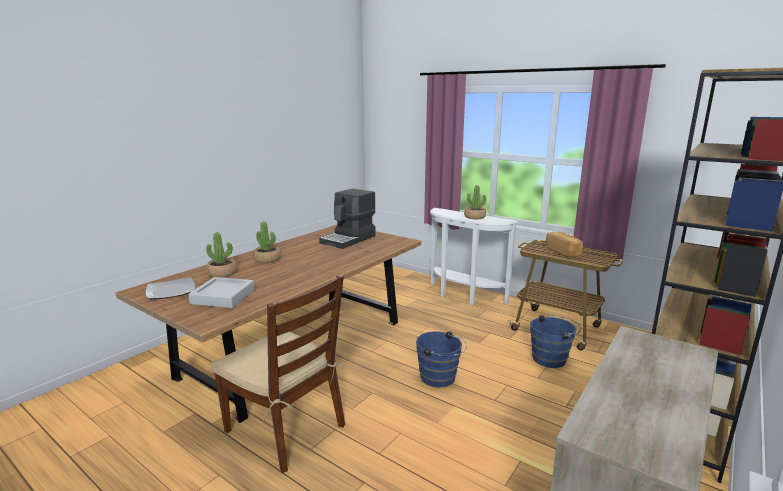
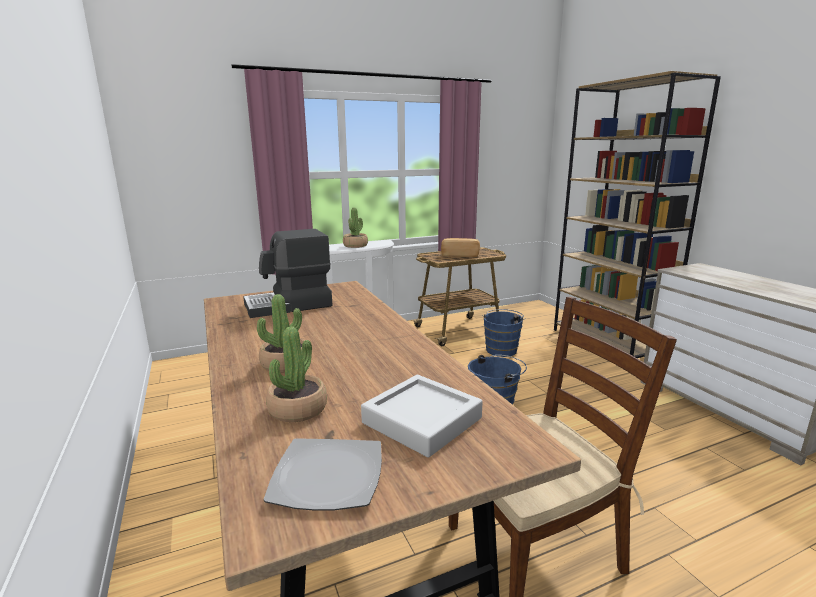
camera: 60 degrees left, 0 degrees up
(349, 239) = (289, 305): coffee machine -> coffee machine turned 90 degrees clockwise

